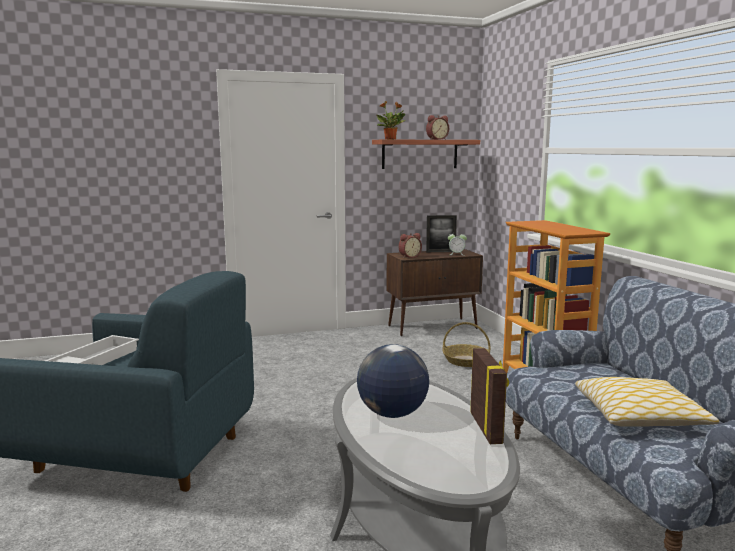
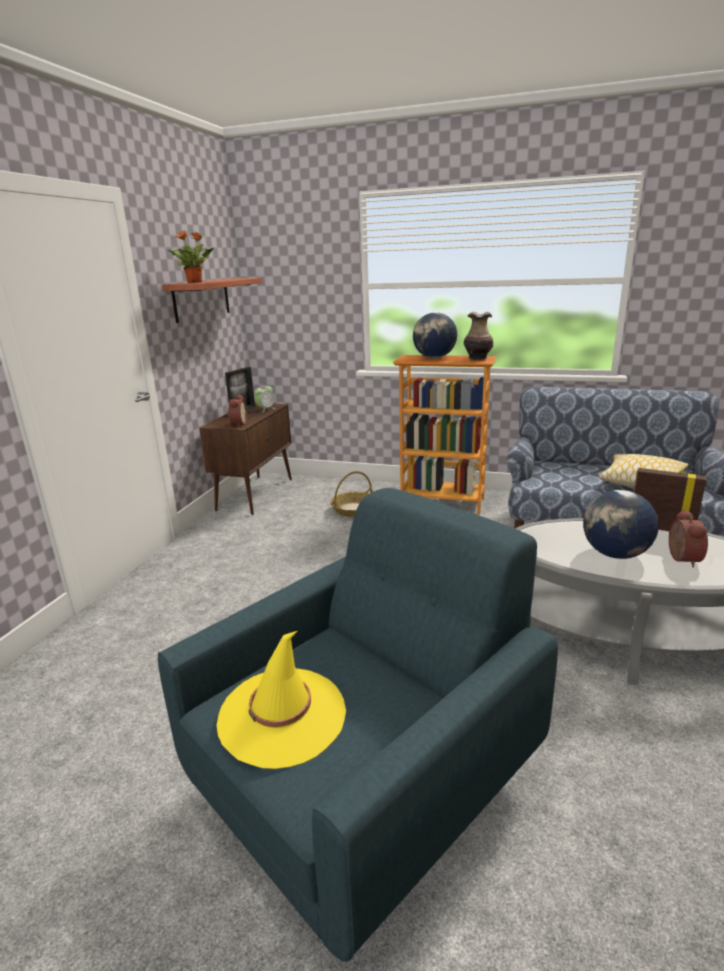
camera: 55 degrees left, 10 degrees up
(94, 360) = (282, 715): white tray -> yellow hat
(436, 139) = (217, 279): alarm clock -> alarm clock (680, 559)
(550, 225) = (434, 358): none -> globe
(579, 231) = (477, 358): none -> vase

